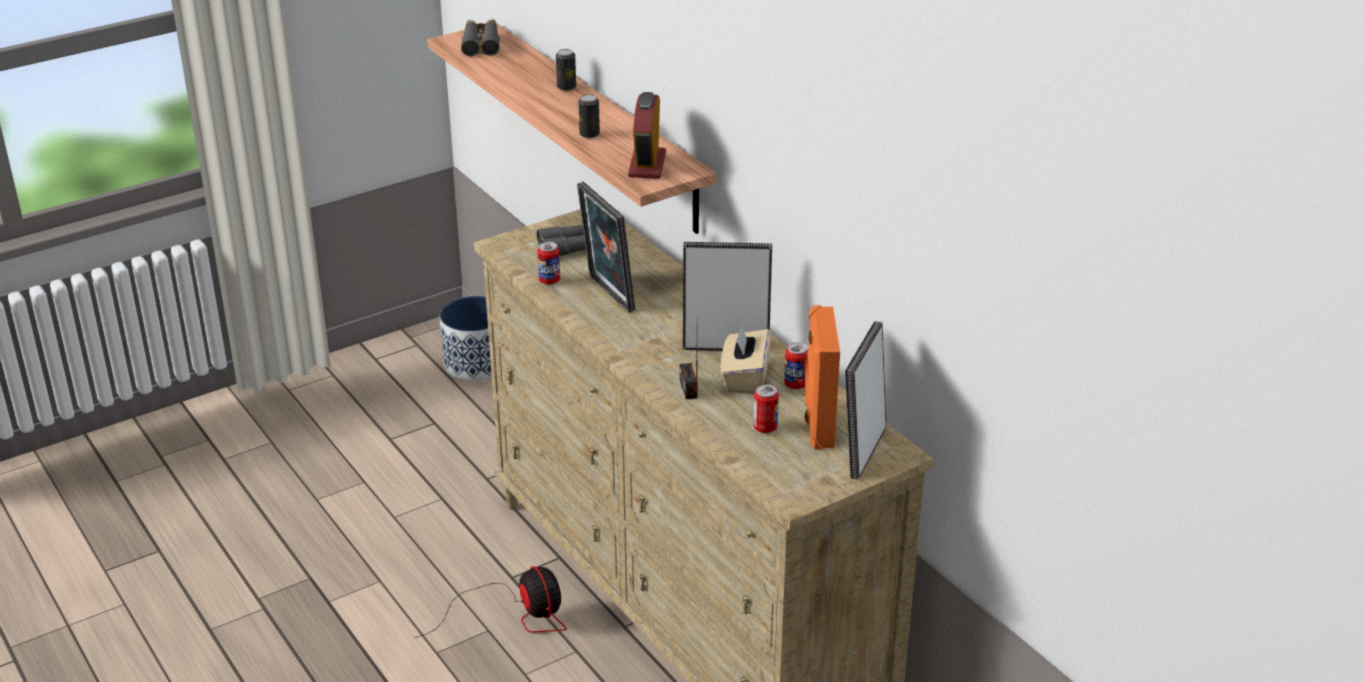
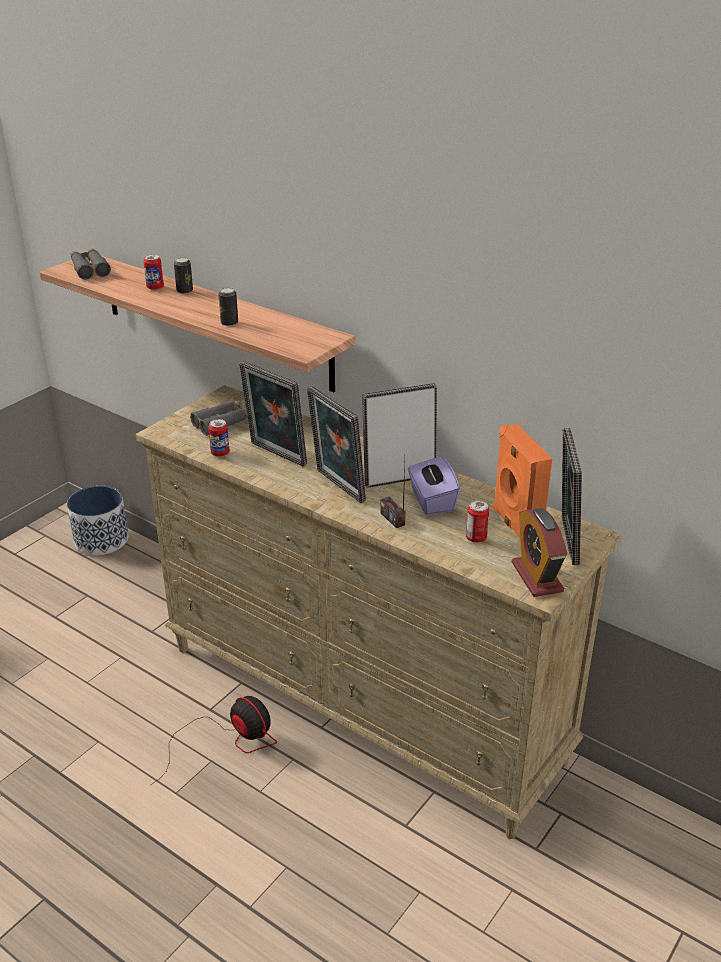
camera: 20 degrees left, 0 degrees up
(647, 165) = (294, 338): alarm clock -> alarm clock (537, 577)
(651, 342) = (337, 487): none -> picture frame
(745, 378) = (431, 500): beige tissue box -> purple tissue box
(795, 384) = (475, 497): can -> can (155, 288)

